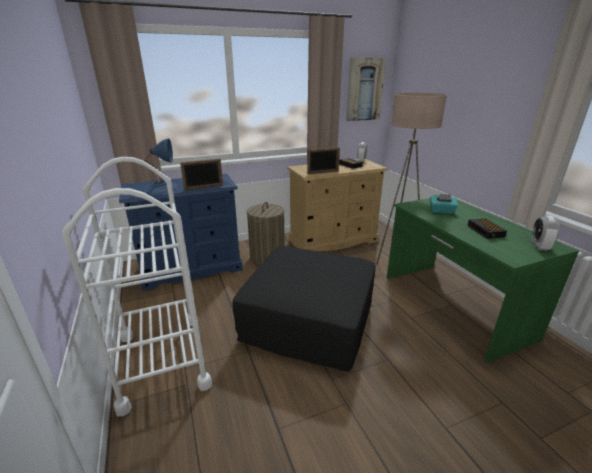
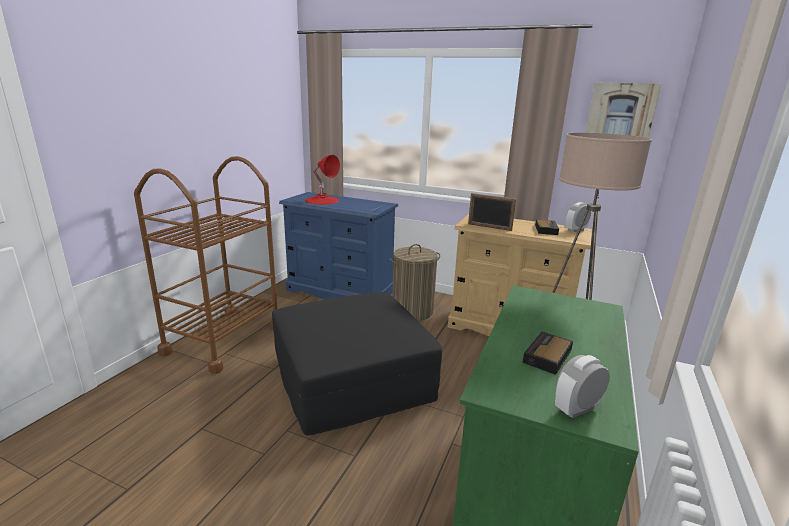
camera: 45 degrees right, 5 degrees down
(160, 187) = (322, 200): blue table lamp -> red table lamp
(162, 360) = (224, 340): white cart -> brown cart
(204, 187) = (349, 208): picture frame -> none
(441, 211) = (552, 315): turquoise tissue box -> none

